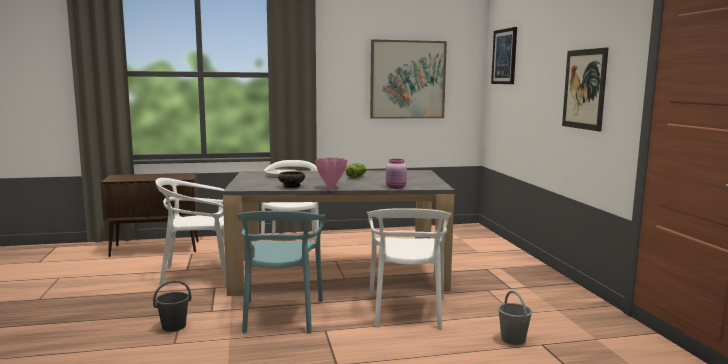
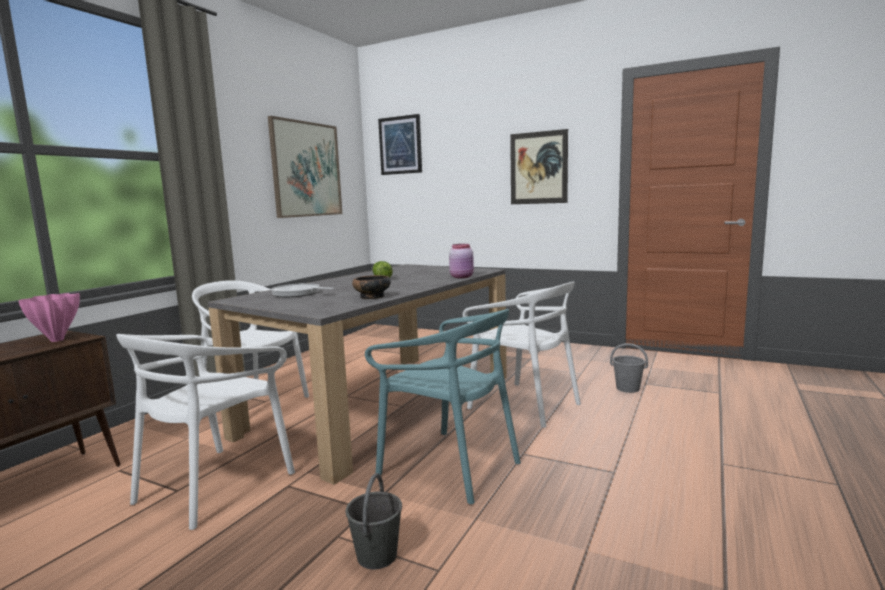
camera: 50 degrees left, 0 degrees up
(331, 187) = (414, 289): pink vase -> pink vase (57, 340)

